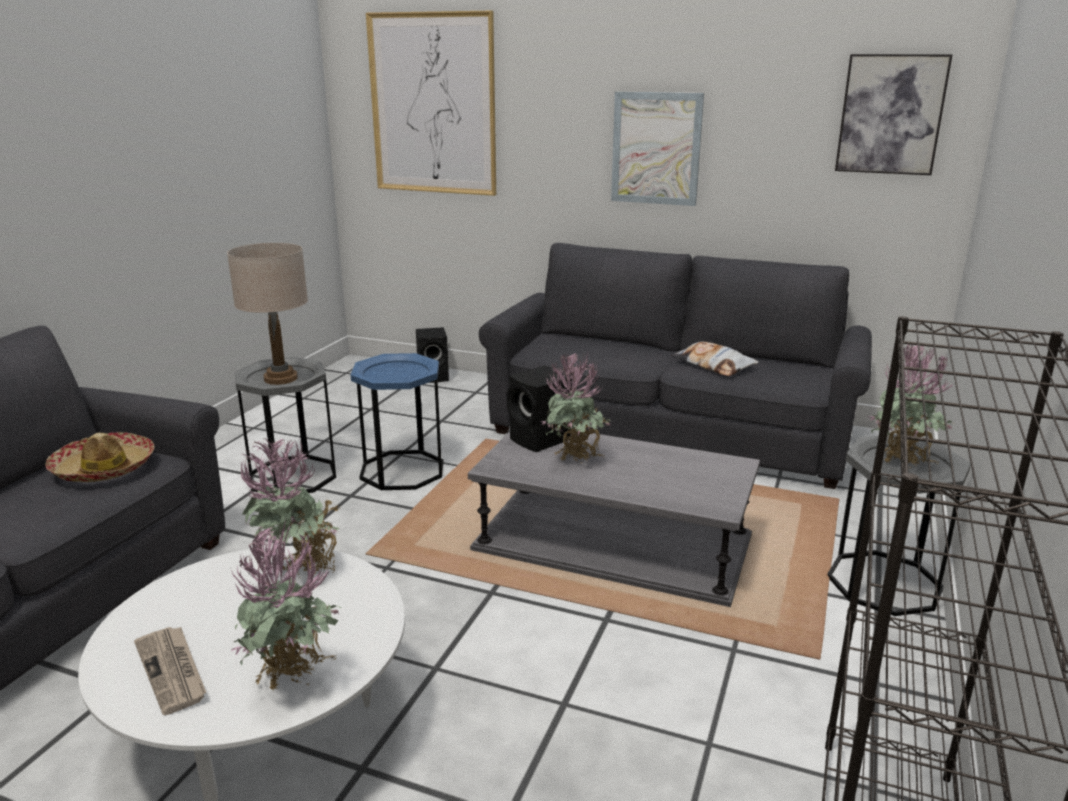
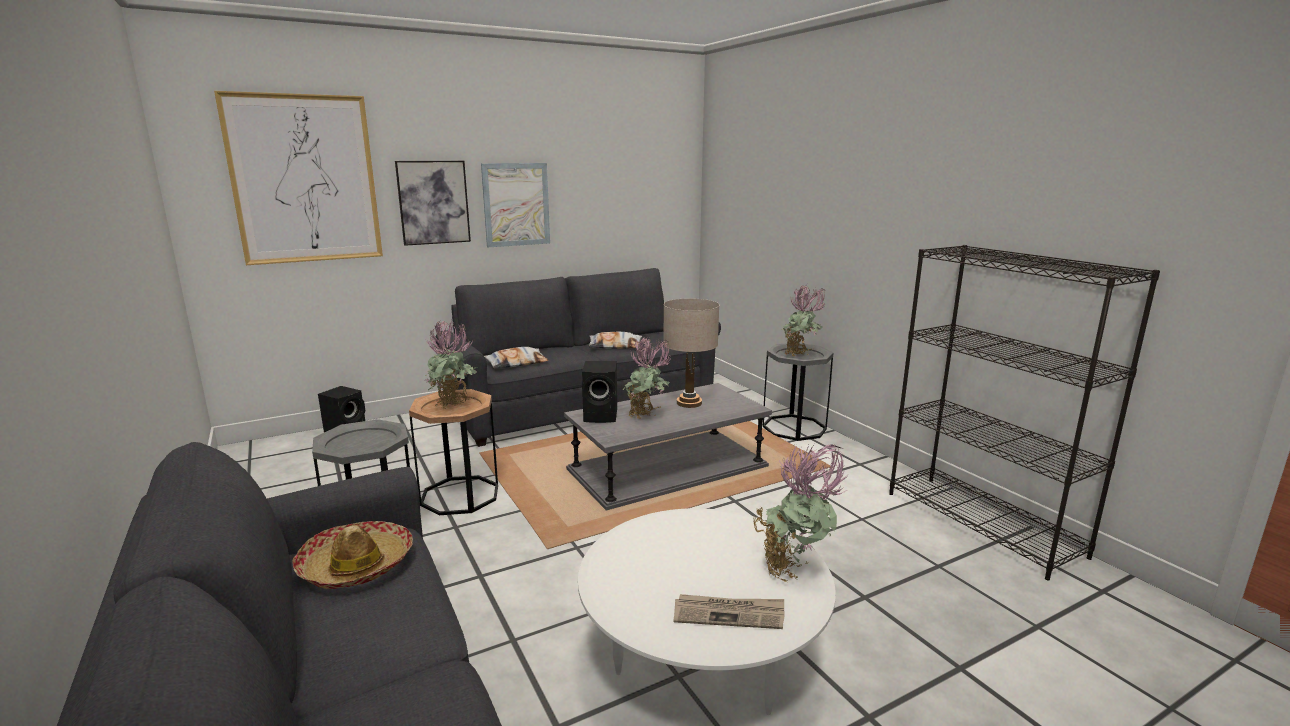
camera: 50 degrees left, 5 degrees down
(281, 378) = (364, 443): beige table lamp -> beige table lamp (689, 403)
(300, 575) = (663, 534): potted plant -> potted plant (454, 408)
(402, 470) = (460, 495): blue side table -> brown side table
(568, 351) = (516, 363): none -> pillow
(891, 114) = (655, 173): picture -> picture (433, 202)

